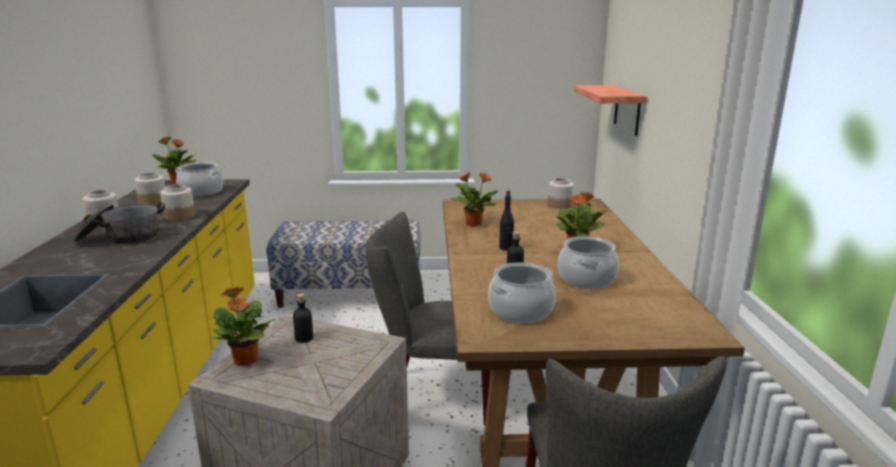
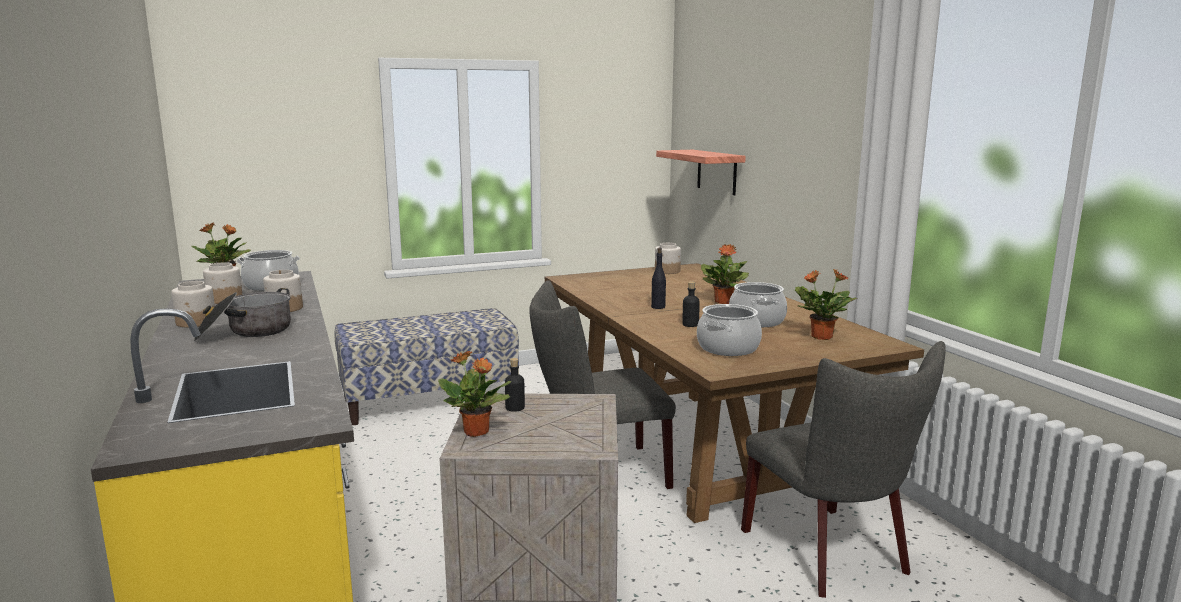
camera: 20 degrees left, 5 degrees down
(473, 223) = (602, 292): potted plant -> potted plant (820, 337)

